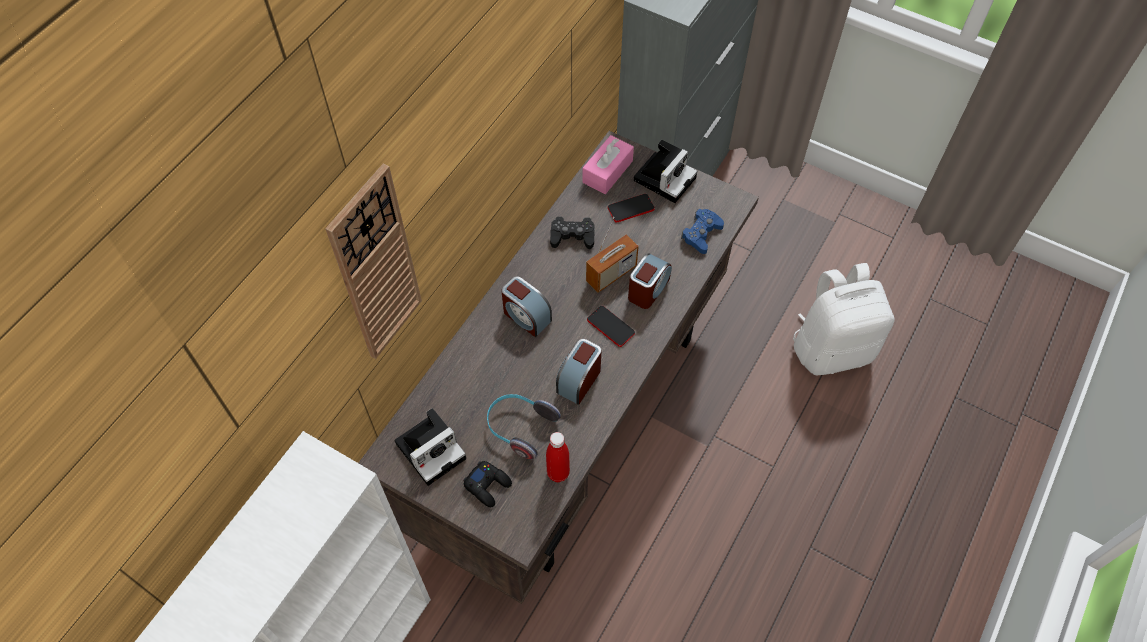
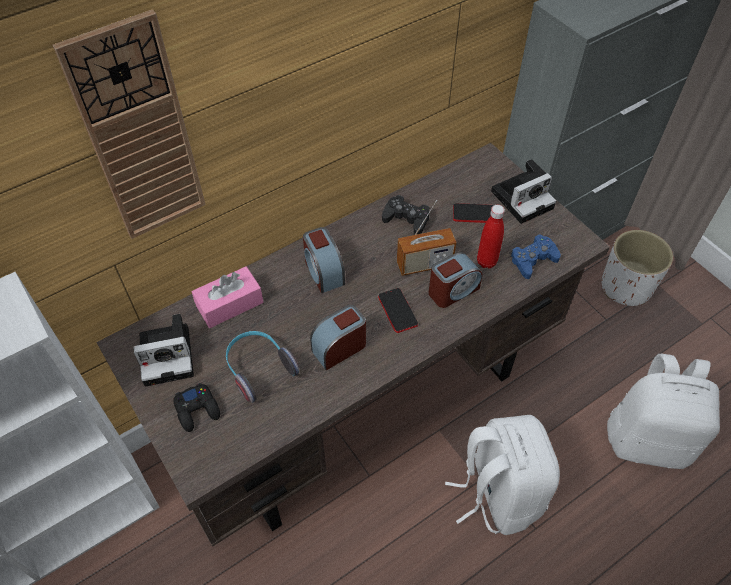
camera: 25 degrees right, 5 degrees down
(558, 473) = (269, 427): red bottle -> red bottle (486, 262)
(607, 171) = (470, 175): pink tissue box -> pink tissue box (230, 304)
(728, 450) = (497, 493): none -> white backpack
(755, 212) = (625, 287): none -> white planter

